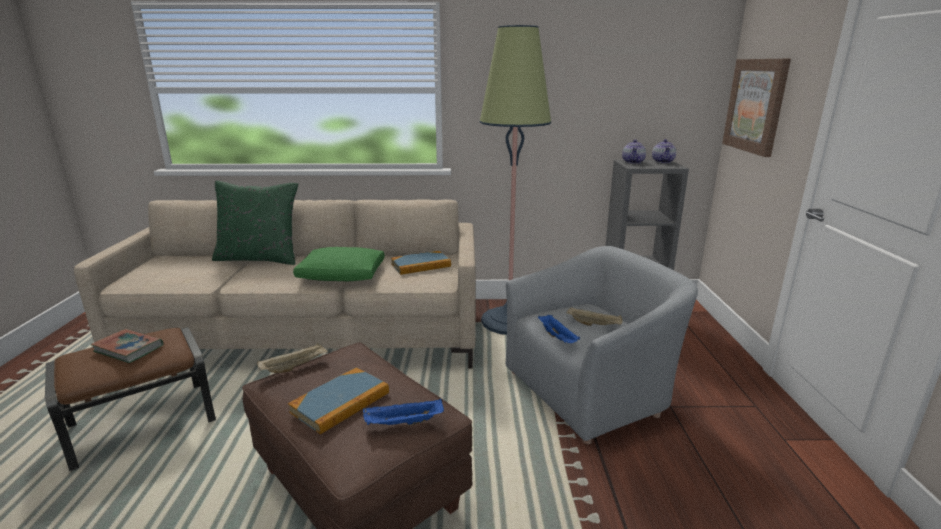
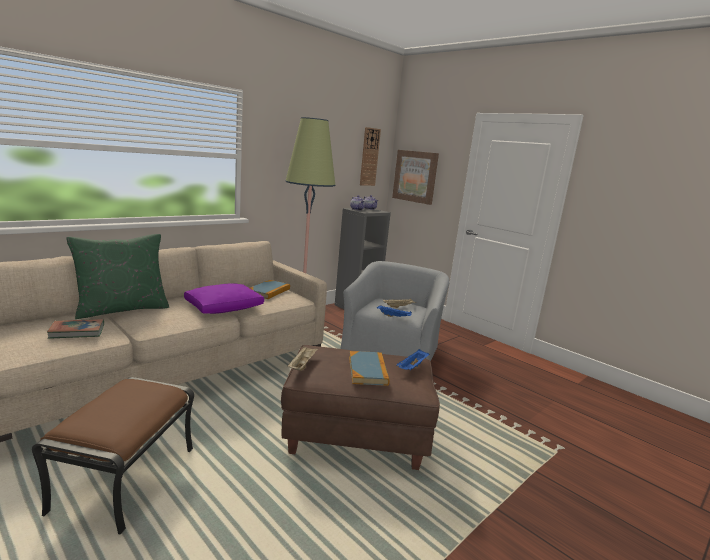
camera: 45 degrees left, 5 degrees down
(128, 349) = (125, 401): book -> book (77, 332)
(343, 275) = (225, 308): green pillow -> purple pillow
(676, 76) = (369, 157): none -> wall clock

